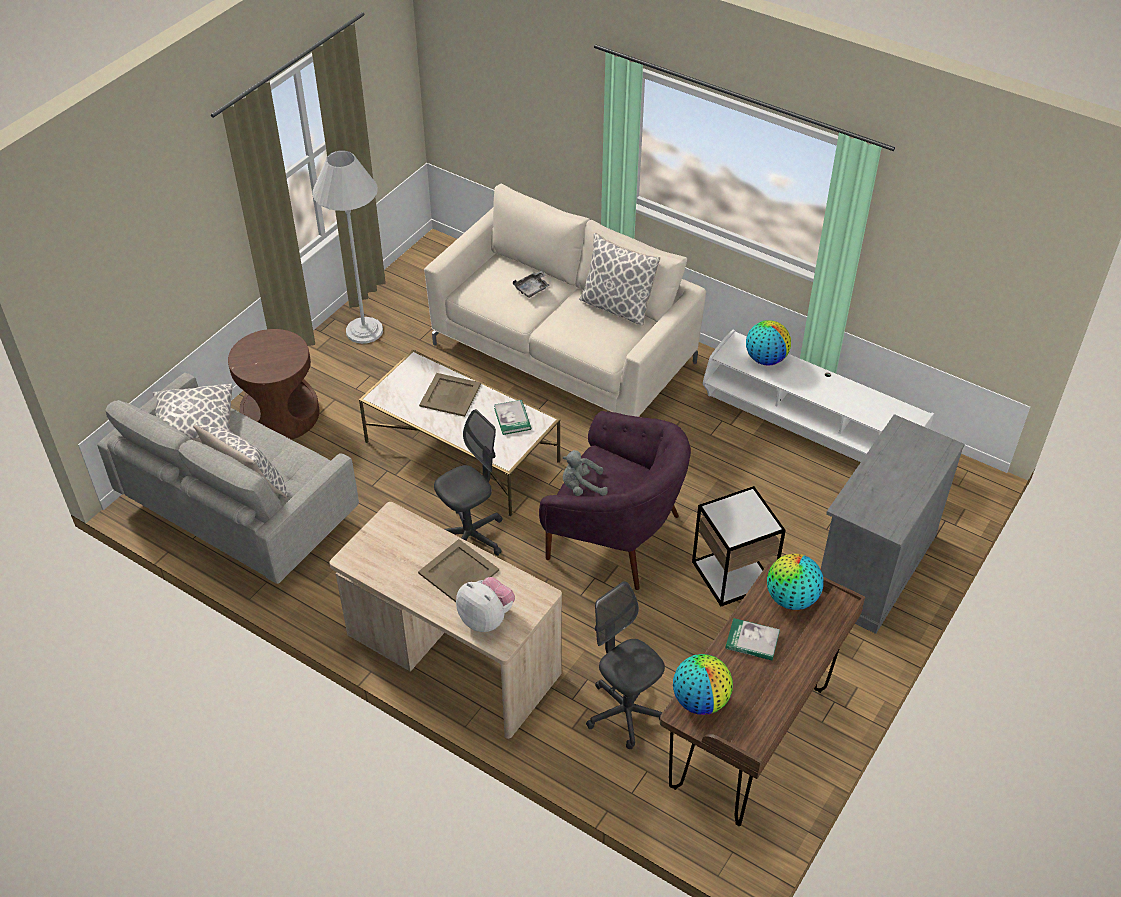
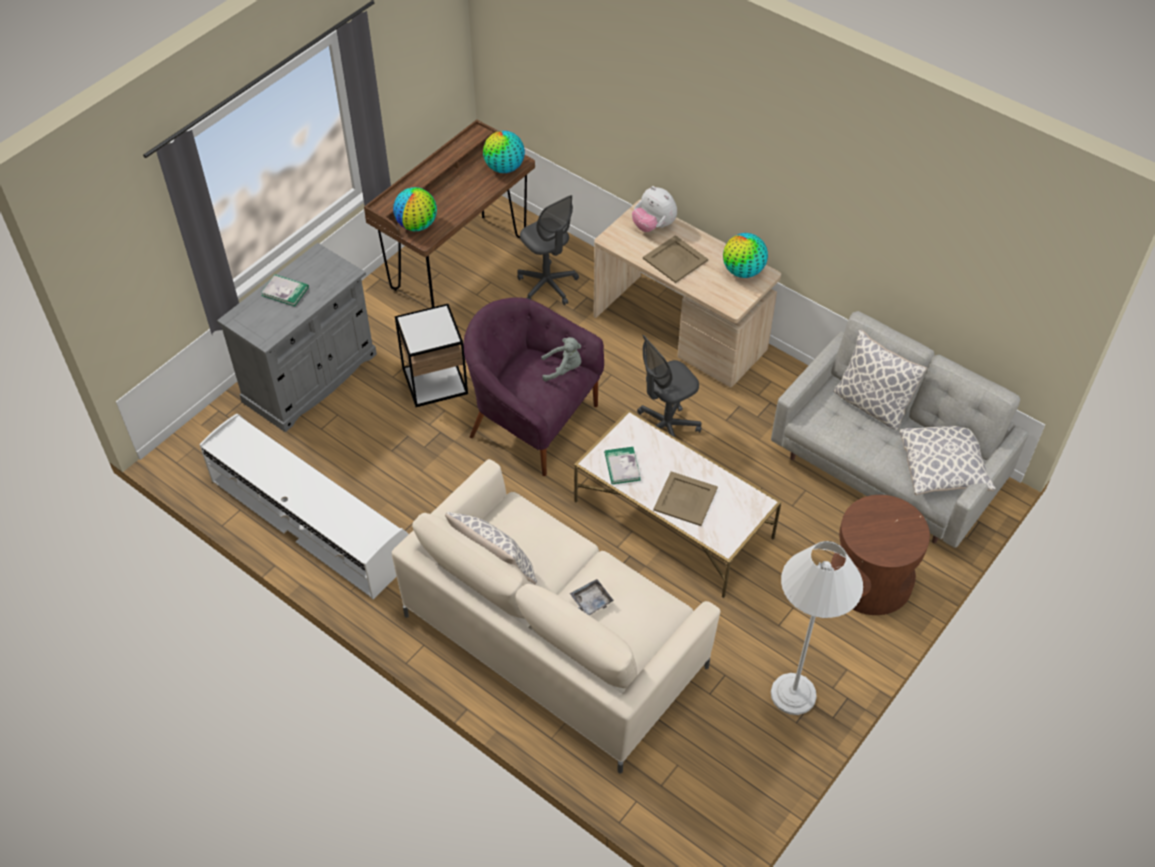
camera: 175 degrees left, 5 degrees up
(752, 641) = (456, 200): book -> book (285, 291)
(765, 359) = (342, 523): globe -> globe (743, 271)

